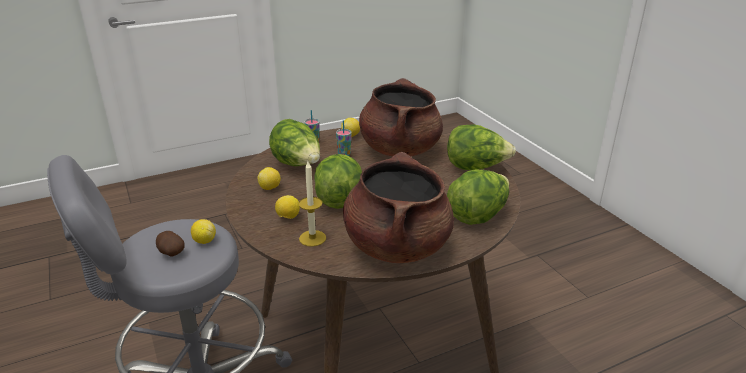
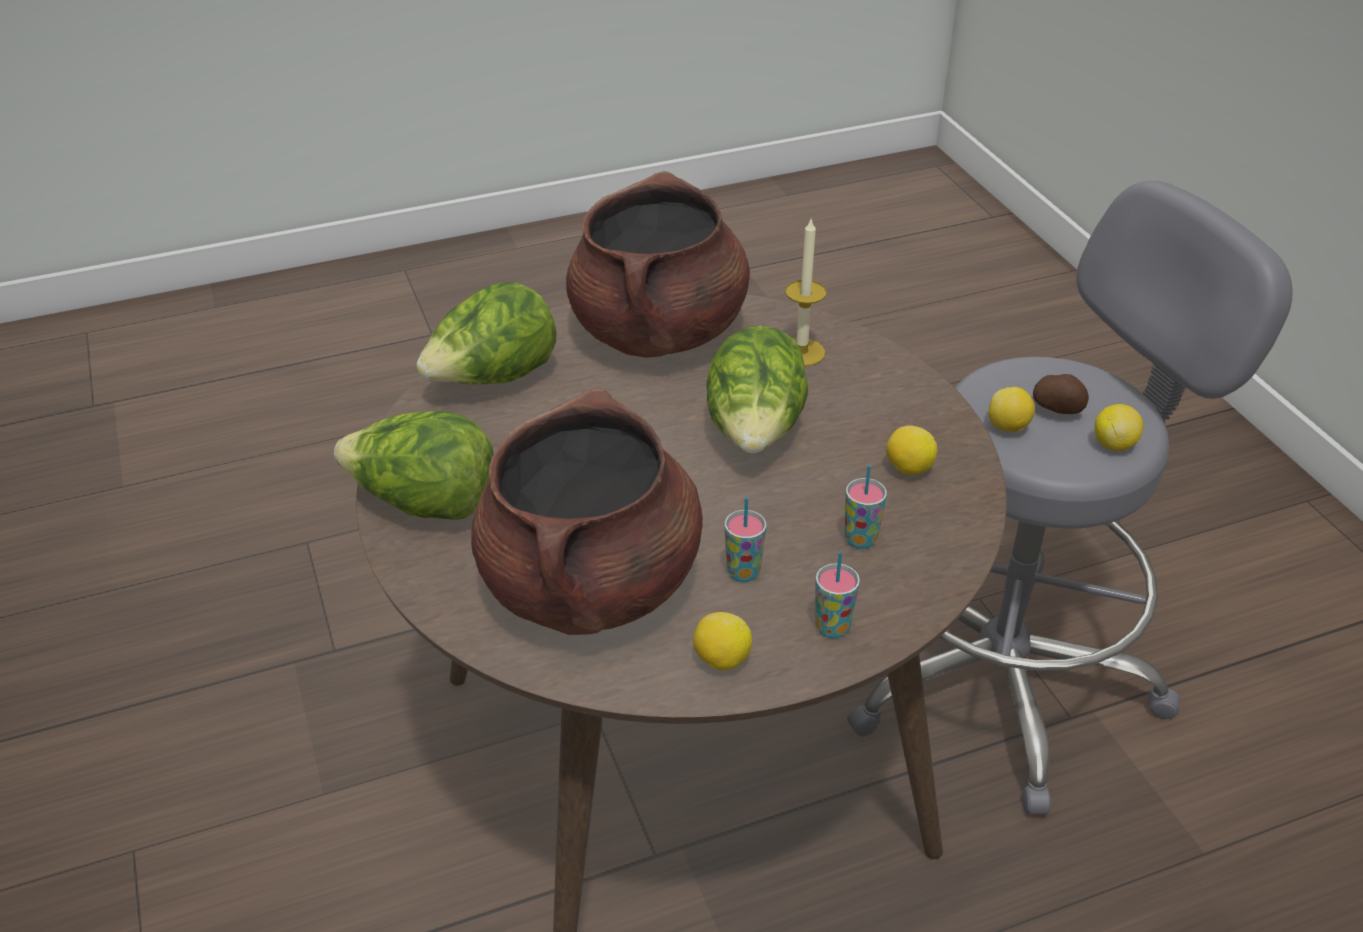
camera: 175 degrees left, 10 degrees up
(288, 217) = (852, 395): lemon -> lemon (1113, 444)
(297, 165) = (860, 540): lettuce -> cup

